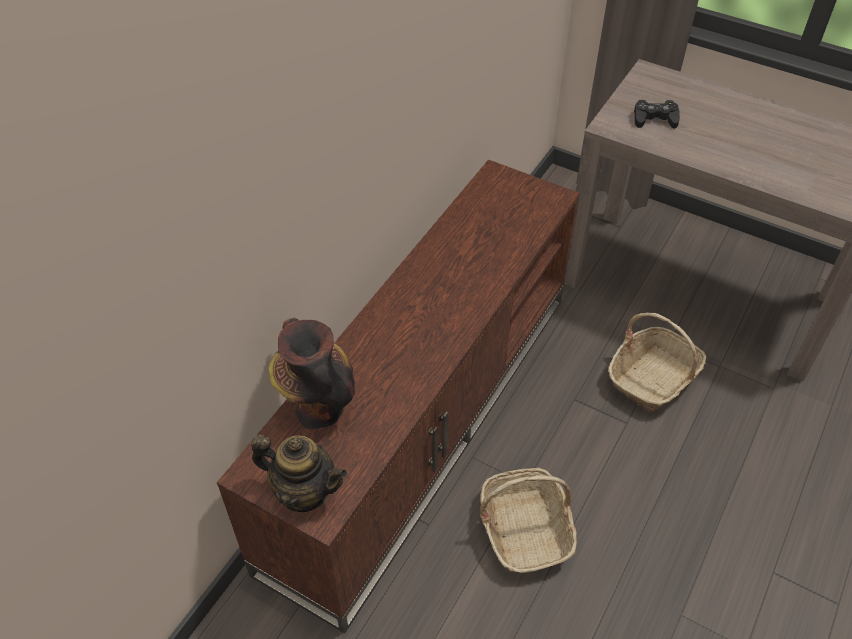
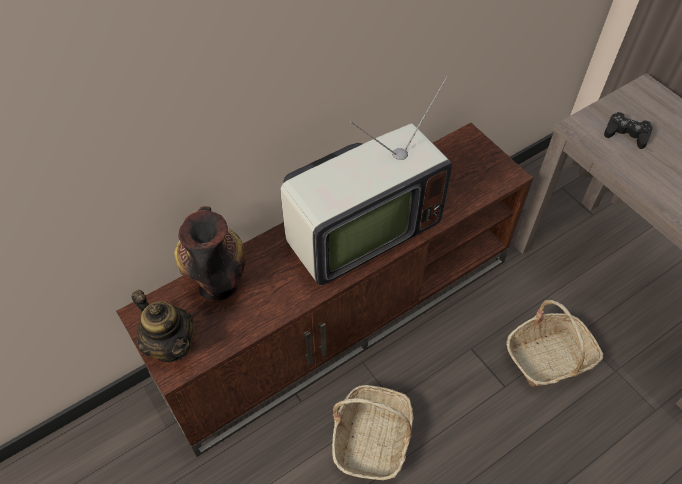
camera: 25 degrees right, 5 degrees up
(438, 304) = (357, 232): none -> television

